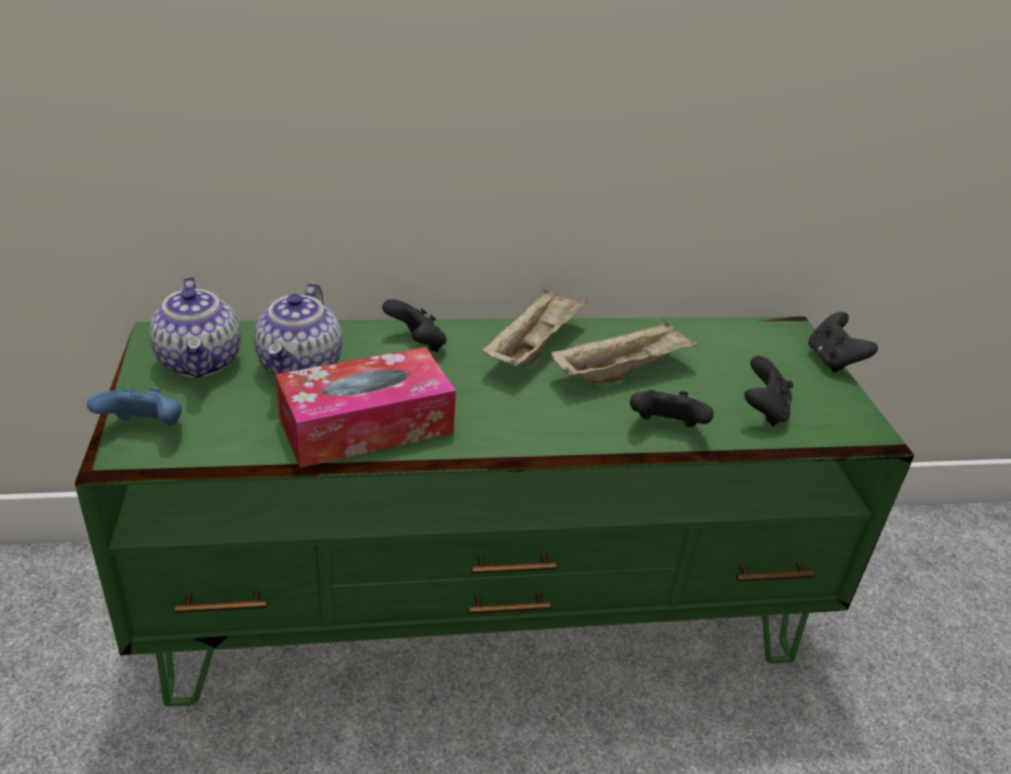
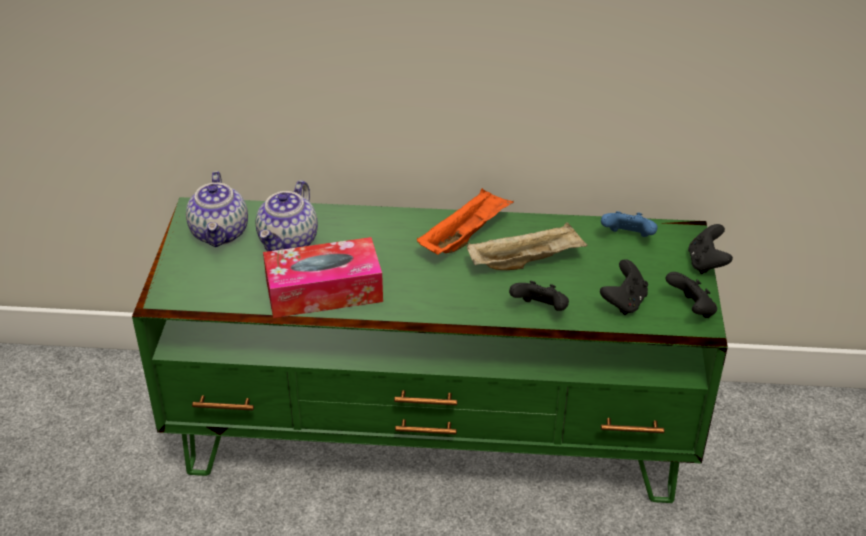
camera: 15 degrees right, 5 degrees up
(145, 429) = (178, 282): blue game controller -> blue game controller (627, 238)
(417, 345) = (377, 228): black game controller -> black game controller (691, 309)
(533, 348) = (464, 236): beige tray -> orange tray

